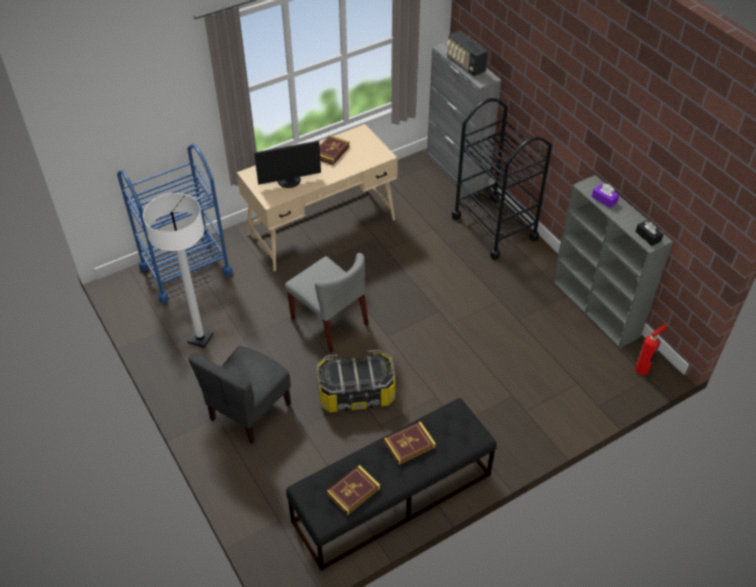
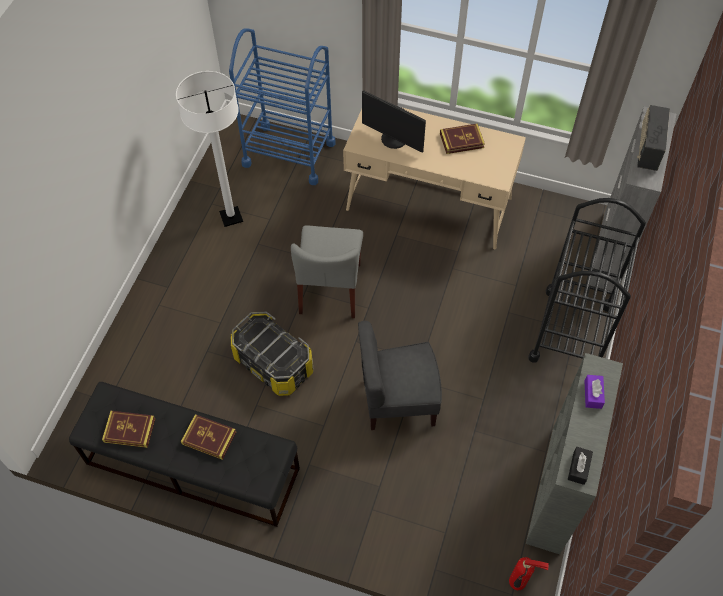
camera: 50 degrees right, 10 degrees up
(249, 411) = (191, 304): grey chair -> grey chair (397, 401)

